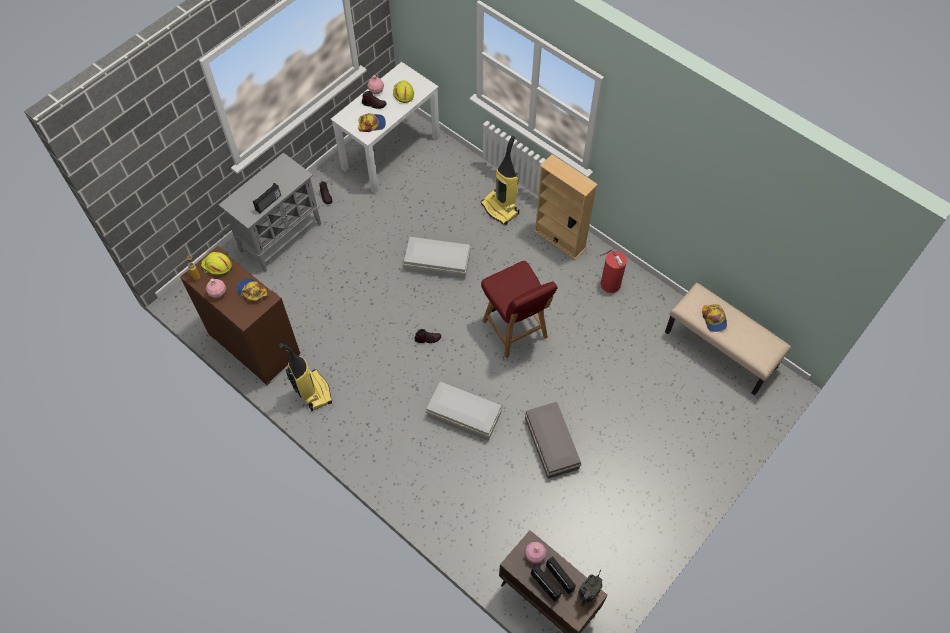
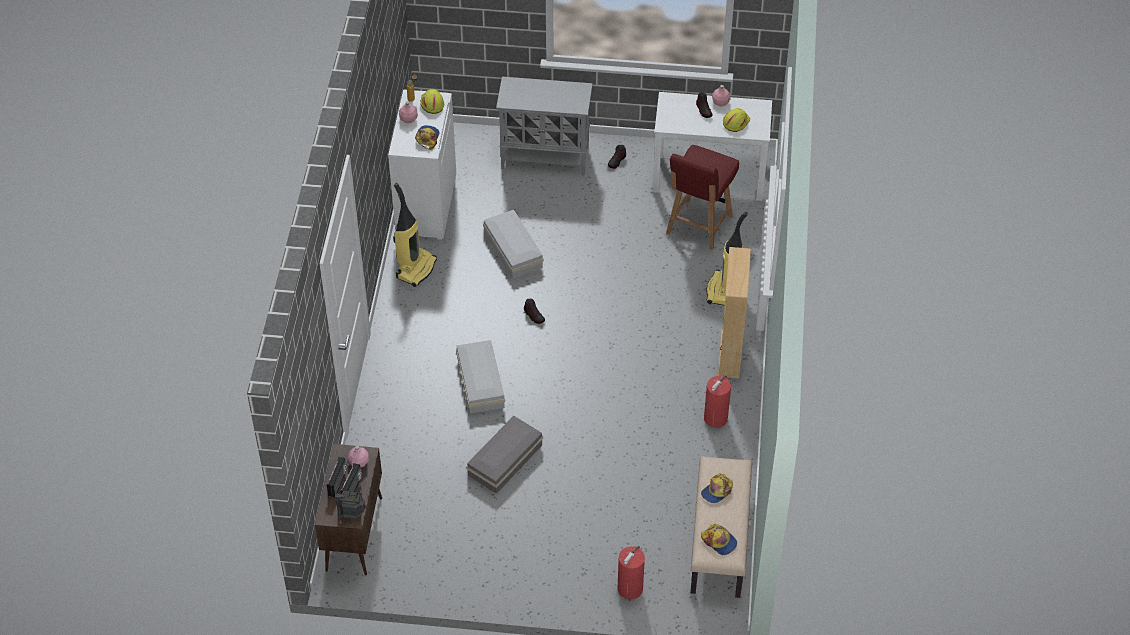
camera: 55 degrees right, 10 degrees down
(253, 344) = (425, 204): brown cabinet -> white cabinet
(269, 203) = (532, 105): radio -> none
(372, 124) = (680, 121): cap -> cap (719, 541)
(438, 263) = (619, 279): white storage box -> white storage box (513, 251)
(515, 330) = (598, 373): red chair -> red chair (698, 226)
(725, 430) = (631, 587): none -> fire extinguisher

